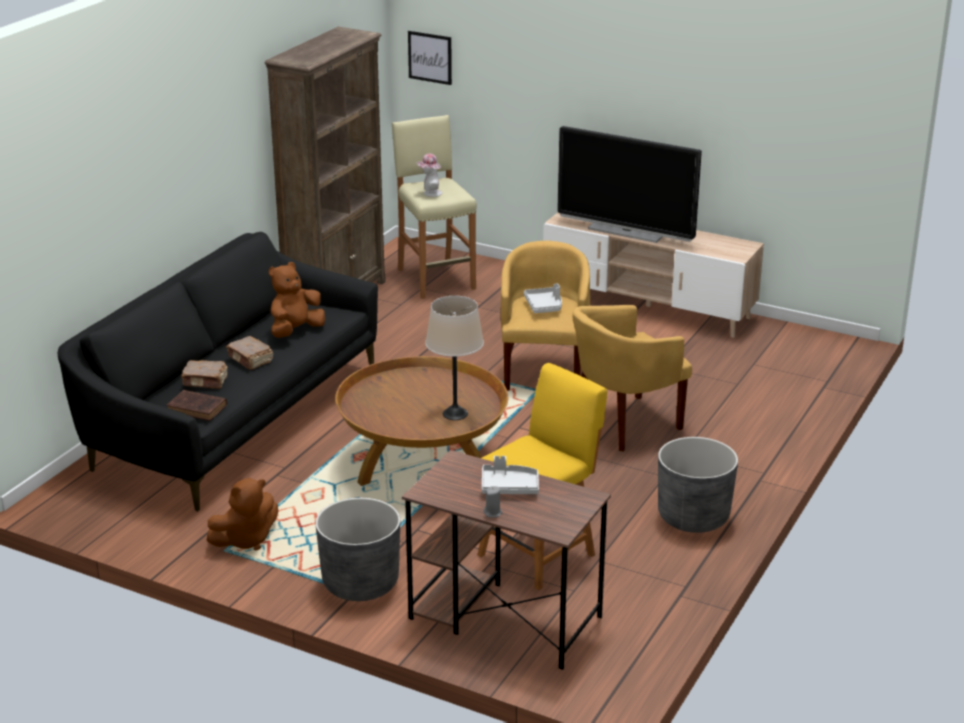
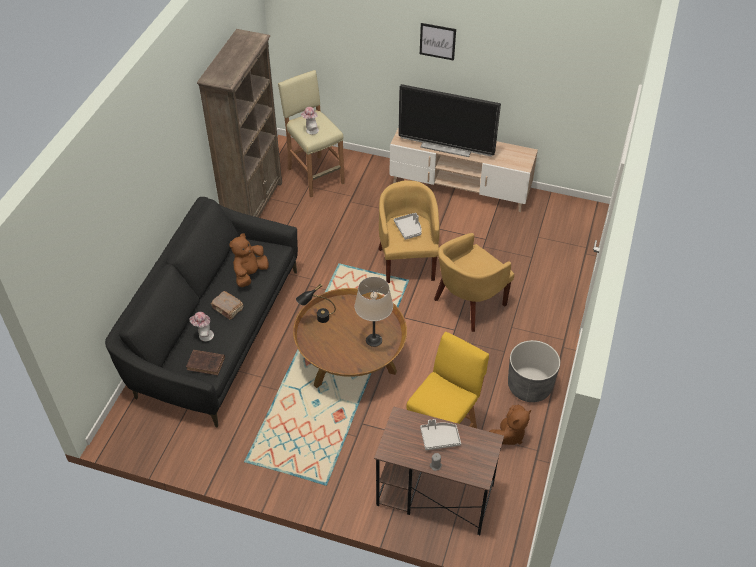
camera: 10 degrees left, 20 degrees up
(205, 382) = (204, 335): brown book -> hat
(246, 540) = (255, 449): brown plush toy -> brown plush toy (508, 435)
(360, 583) = (338, 478): grey planter -> none
(378, 387) = (317, 319): none -> black table lamp
(430, 57) = (296, 27): picture -> picture (437, 41)

